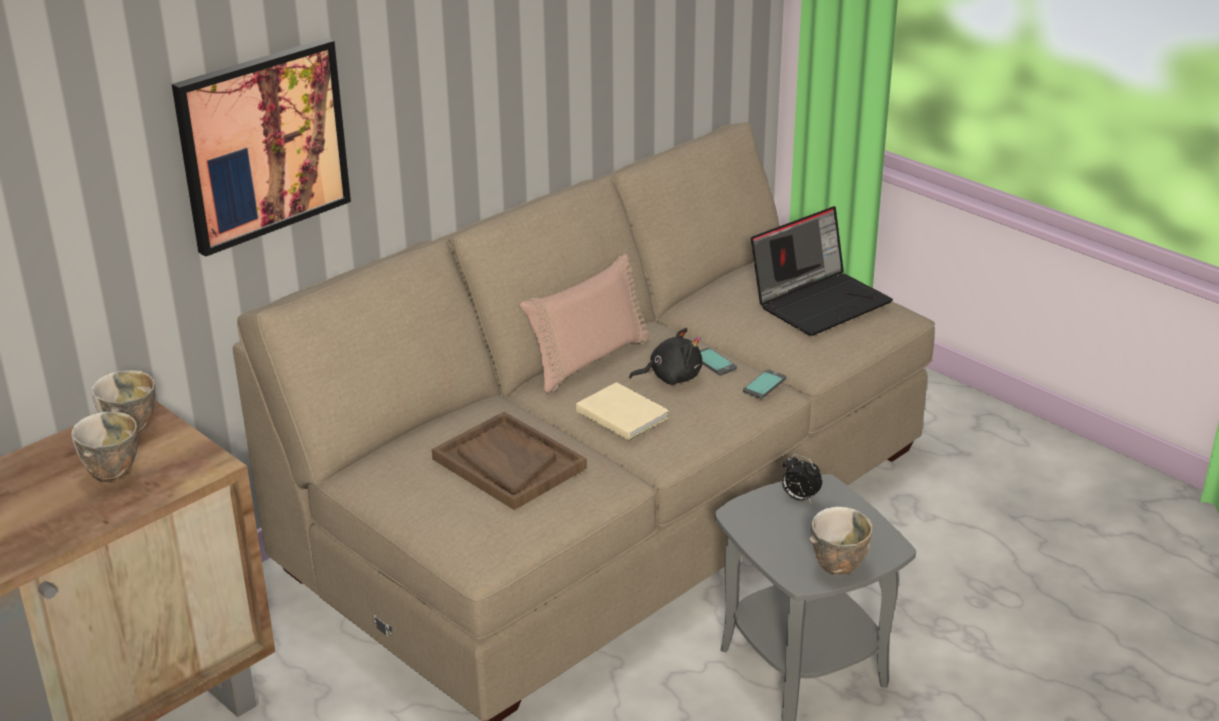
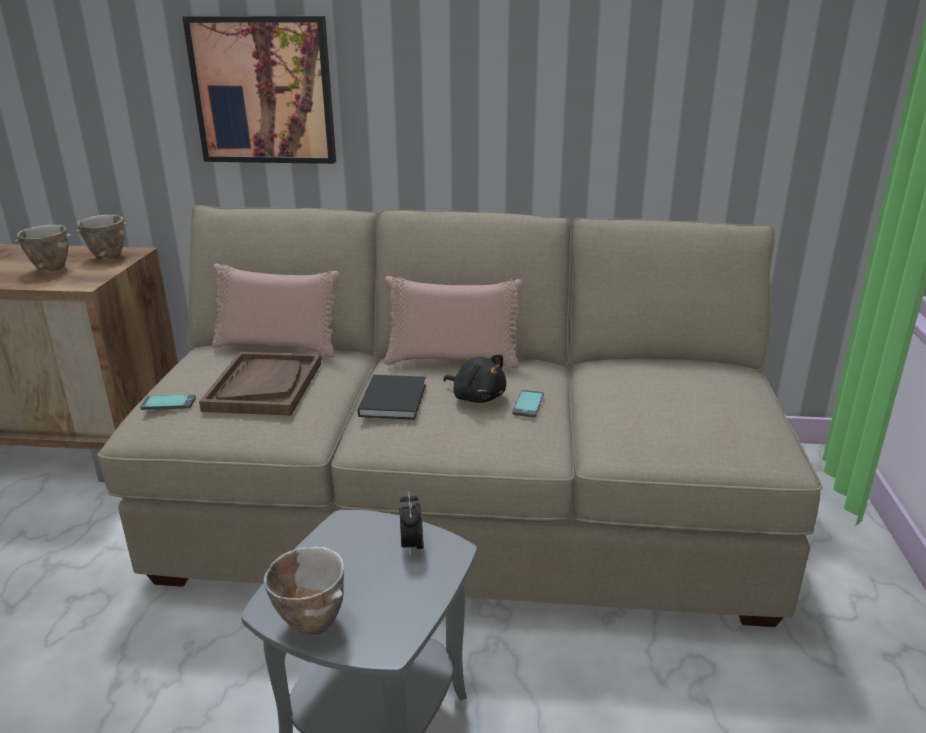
camera: 50 degrees right, 5 degrees down
(428, 431) = (277, 348): none -> beige pillow
(621, 413) = (395, 399): beige book -> black book
(764, 385) = (534, 440): phone -> phone (168, 403)
(820, 301) = (706, 408): laptop -> none

